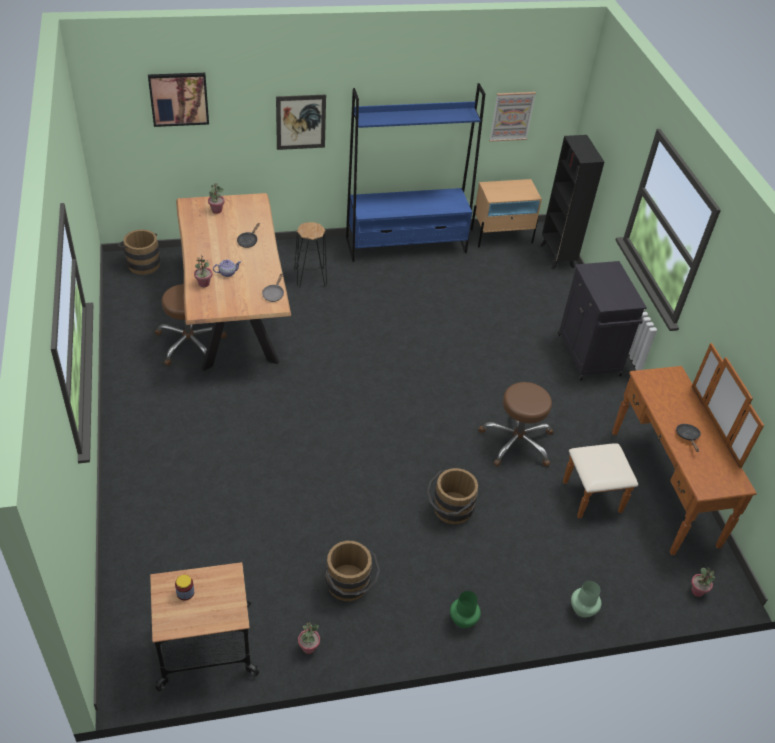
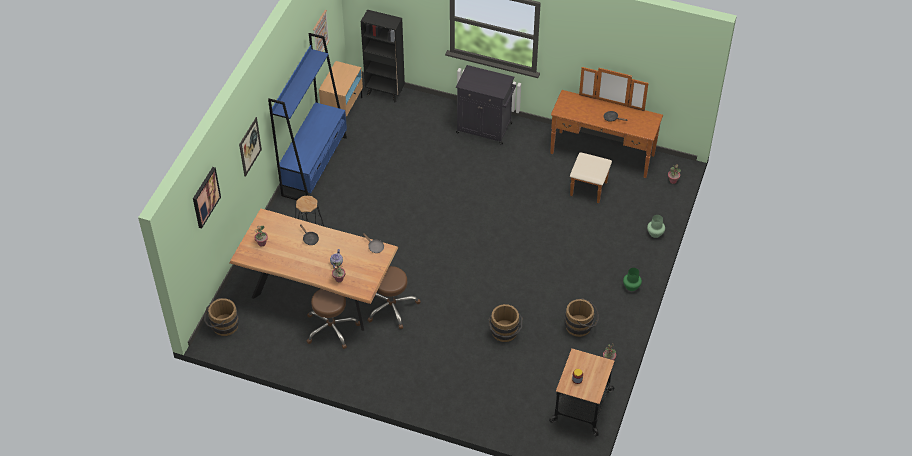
camera: 55 degrees left, 5 degrees up
(449, 510) = (558, 257): brown bucket -> brown bucket (505, 333)
(517, 442) = (529, 200): brown stool -> brown stool (391, 307)

